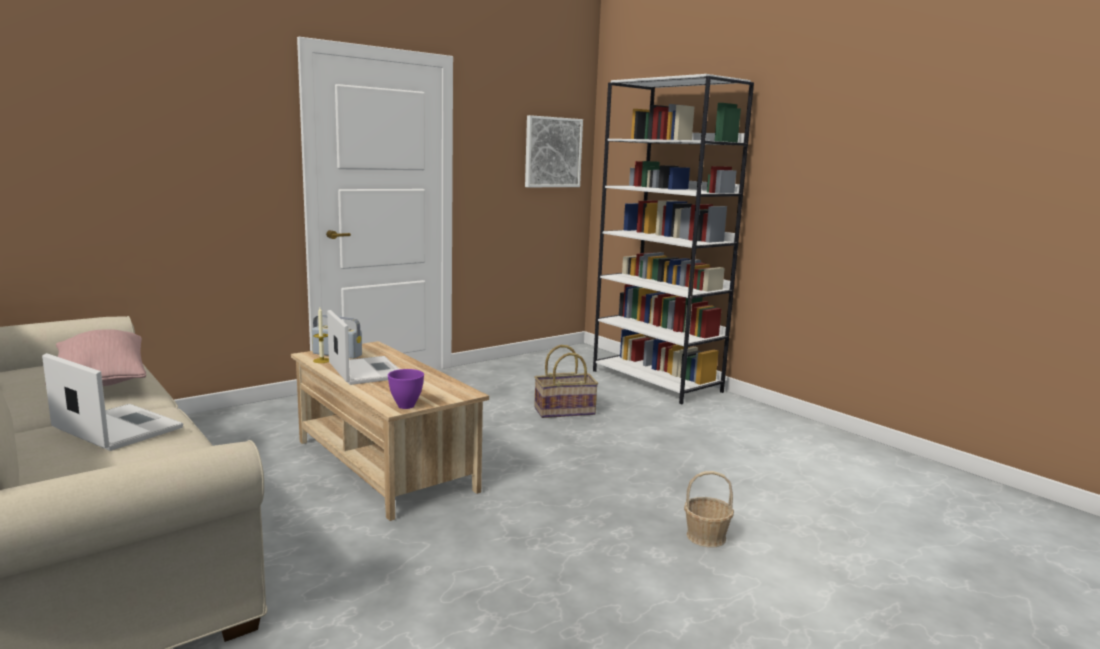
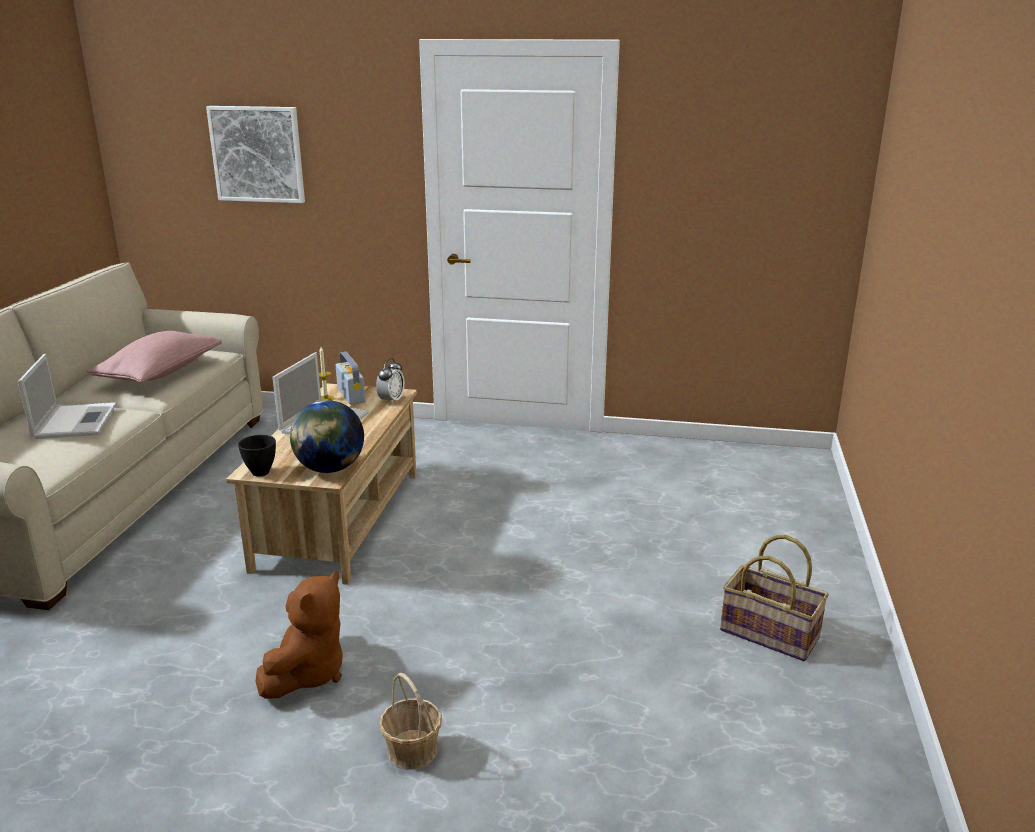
camera: 50 degrees right, 10 degrees up
(379, 349) = (391, 400): none -> alarm clock
(406, 405) = (261, 472): purple bowl -> black bowl
(451, 389) = (329, 469): none -> globe
(552, 152) = (788, 167): picture -> picture (257, 154)
(564, 411) = (601, 534): basket -> basket (770, 633)
(571, 541) = (307, 673): none -> brown plush toy
(657, 381) = (803, 542): white bookcase -> none

